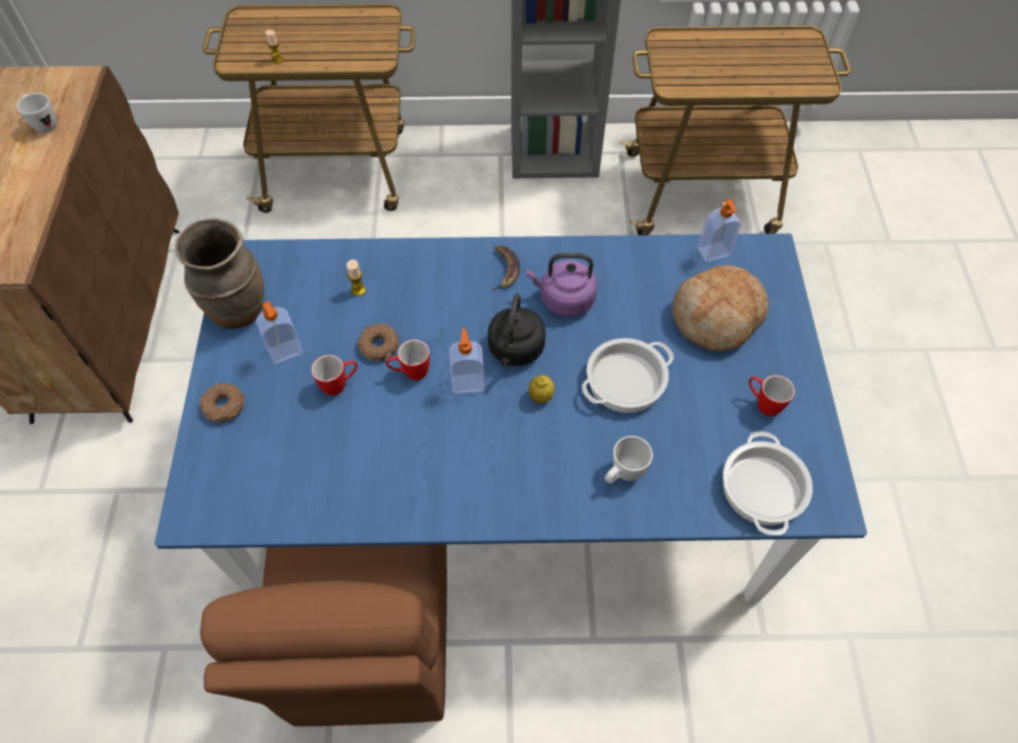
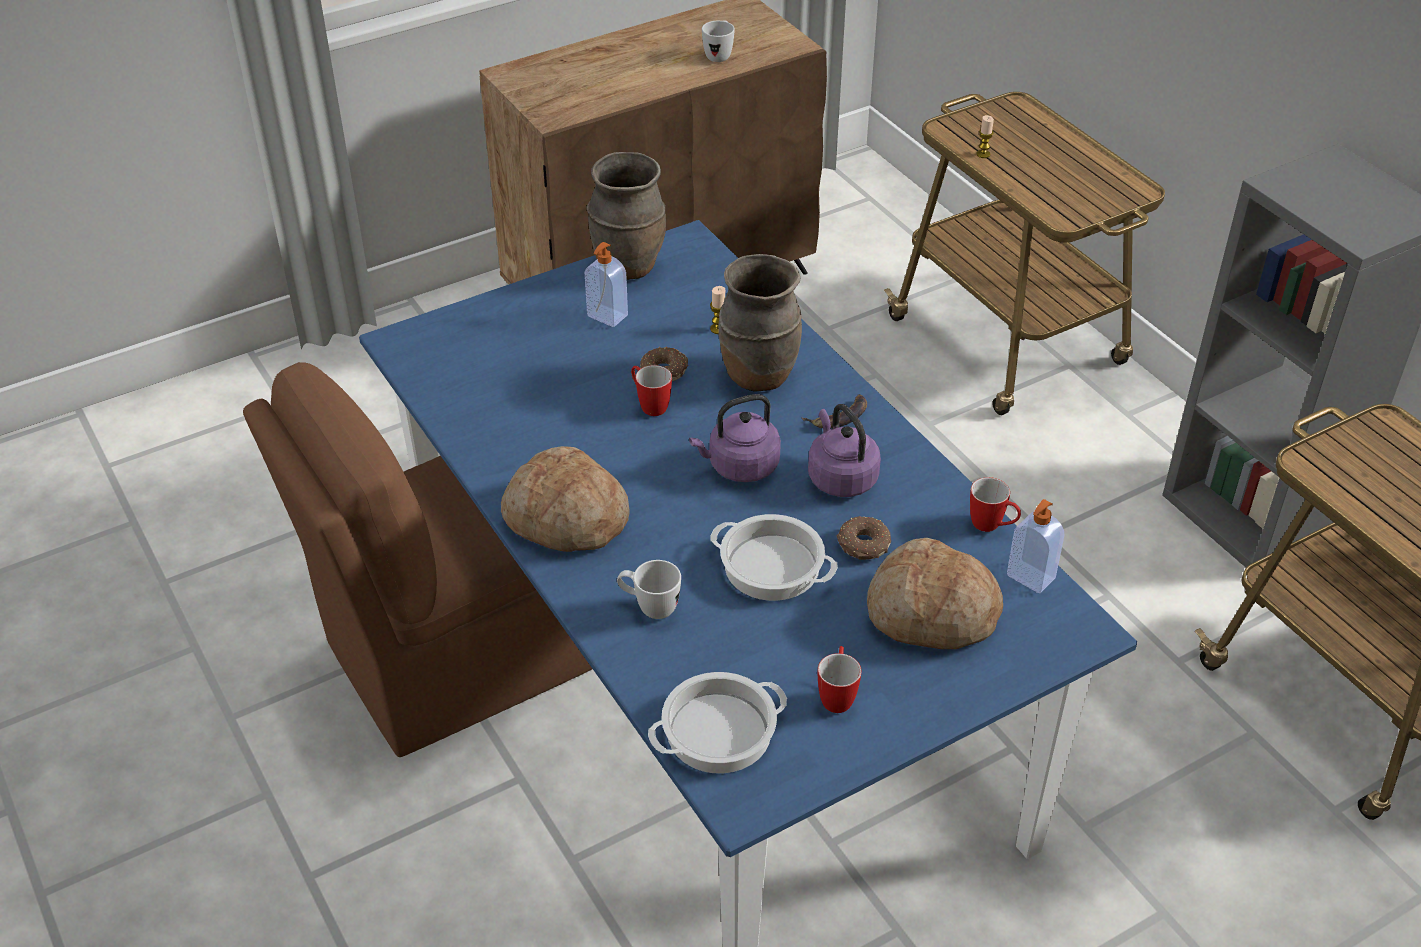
camera: 60 degrees right, 15 degrees down
(224, 407) = (518, 308): donut -> donut (863, 545)
(340, 385) = (598, 366): mug -> mug (992, 526)
(427, 292) = (758, 375): none -> brown vase
(468, 382) = (671, 448): soap dispenser -> none
(497, 486) = (565, 518): none -> bread
(515, 350) = (740, 467): black kettle -> purple kettle
(541, 396) = (697, 508): lemon -> none

